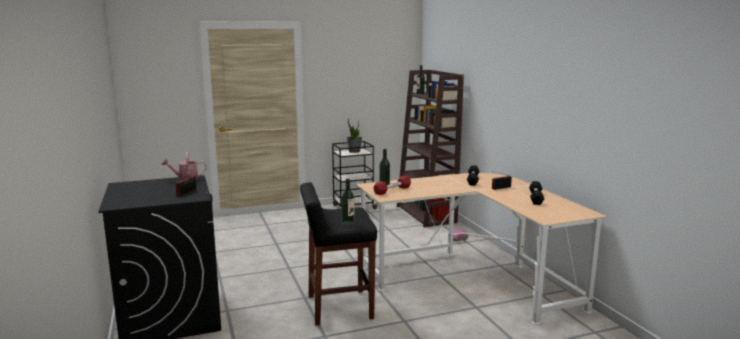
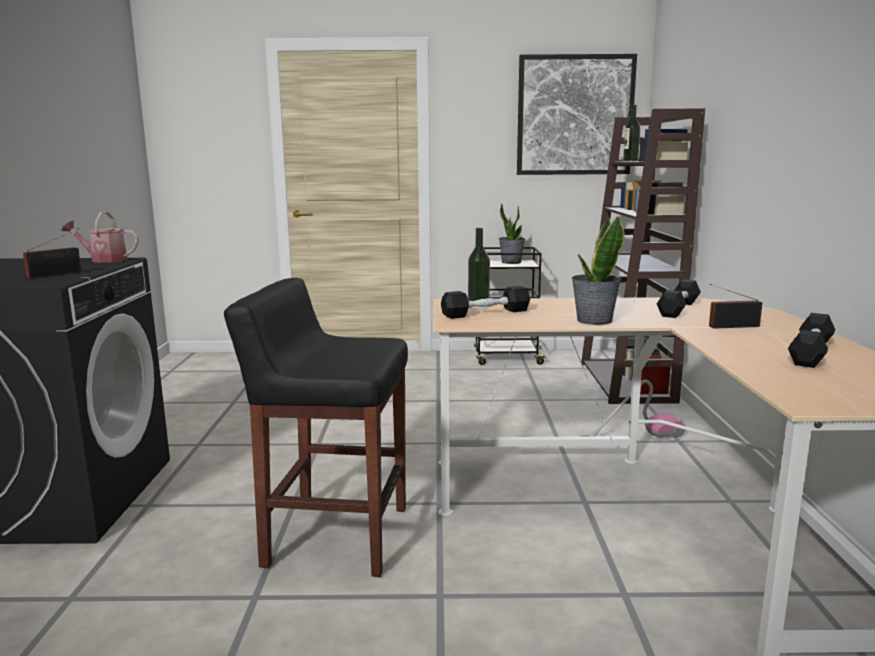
camera: 20 degrees right, 0 degrees up
(348, 223) = (331, 363): bottle -> none
(383, 66) = (574, 115): none -> picture
(392, 190) = (486, 313): red dumbbell -> black dumbbell
(443, 190) = (593, 321): none -> potted plant

